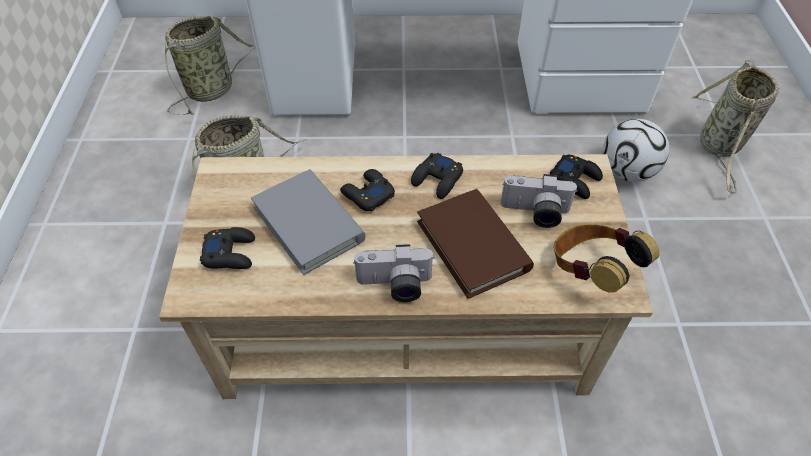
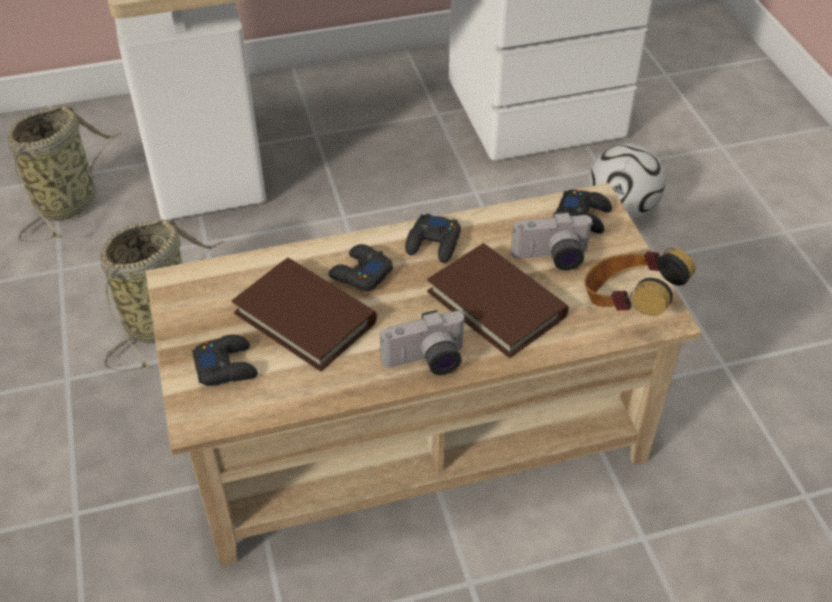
camera: 15 degrees left, 5 degrees down
(308, 224) = (305, 318): grey book -> brown book
(719, 147) = (717, 162): basket -> none

